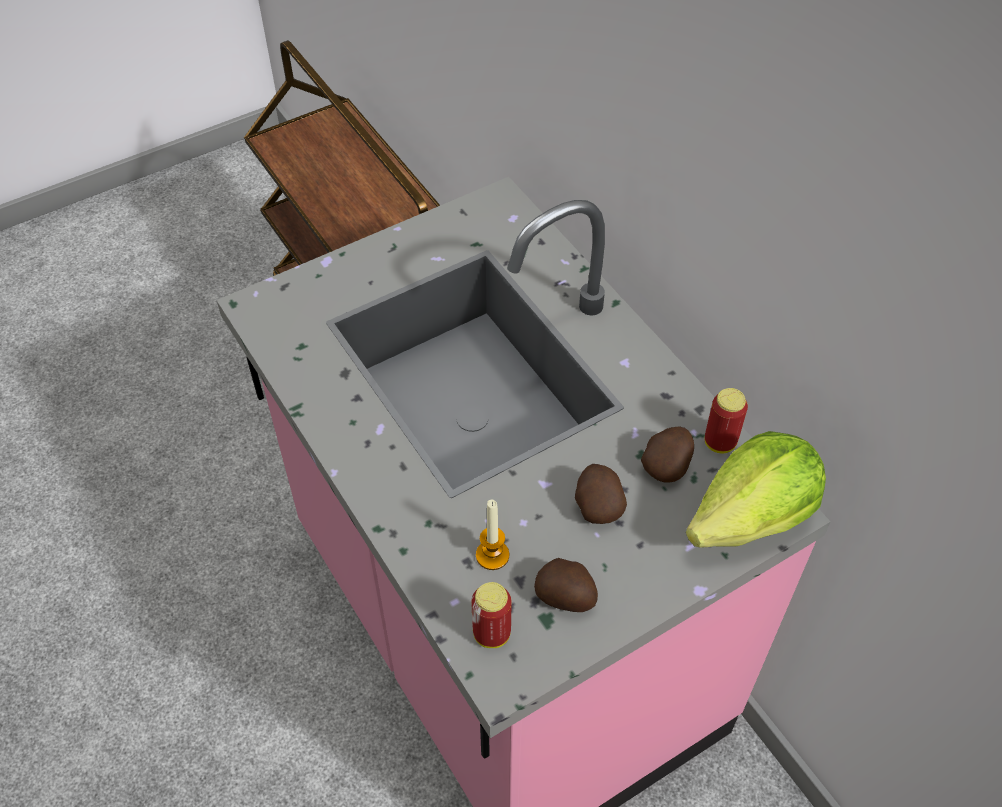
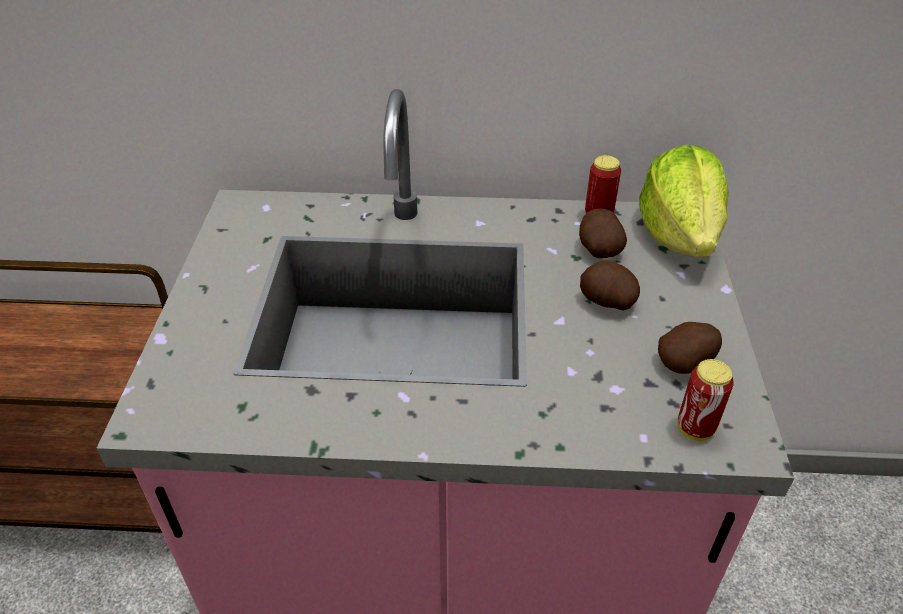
camera: 55 degrees left, 10 degrees down
(492, 555) = (611, 387): candle -> none

